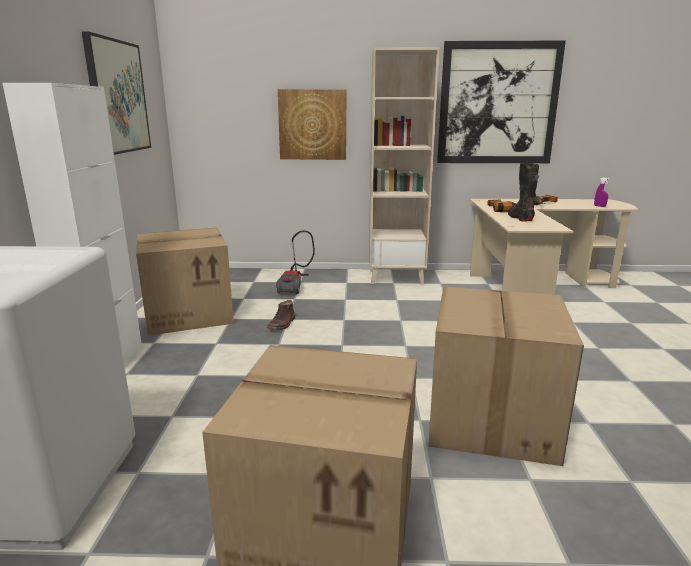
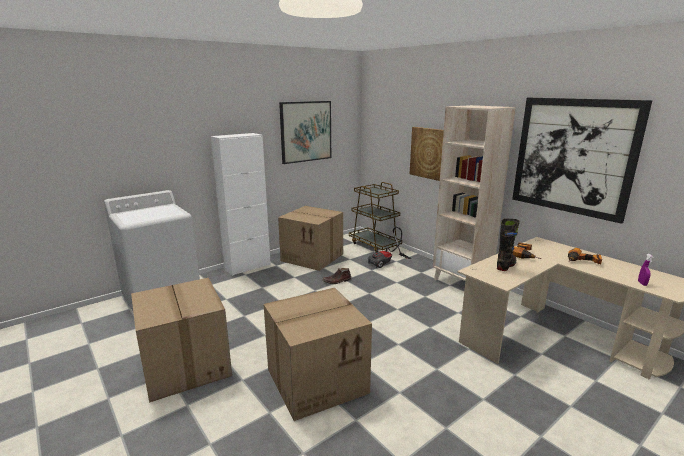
camera: 50 degrees right, 0 degrees up
(239, 275) = (374, 245): none -> brown cart

